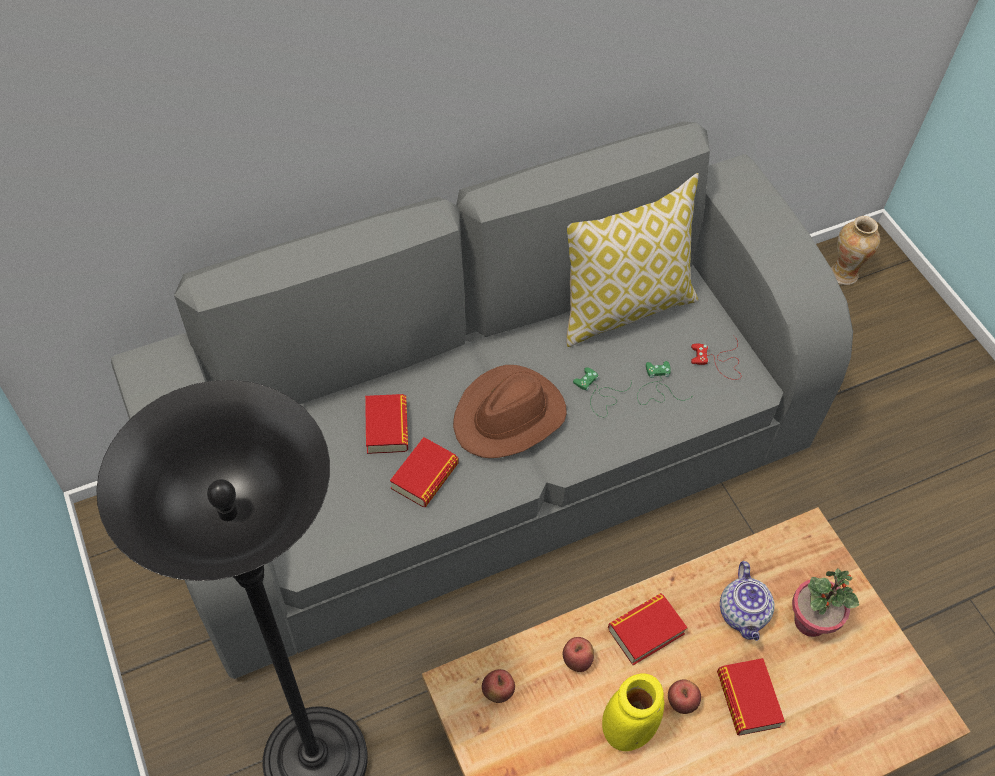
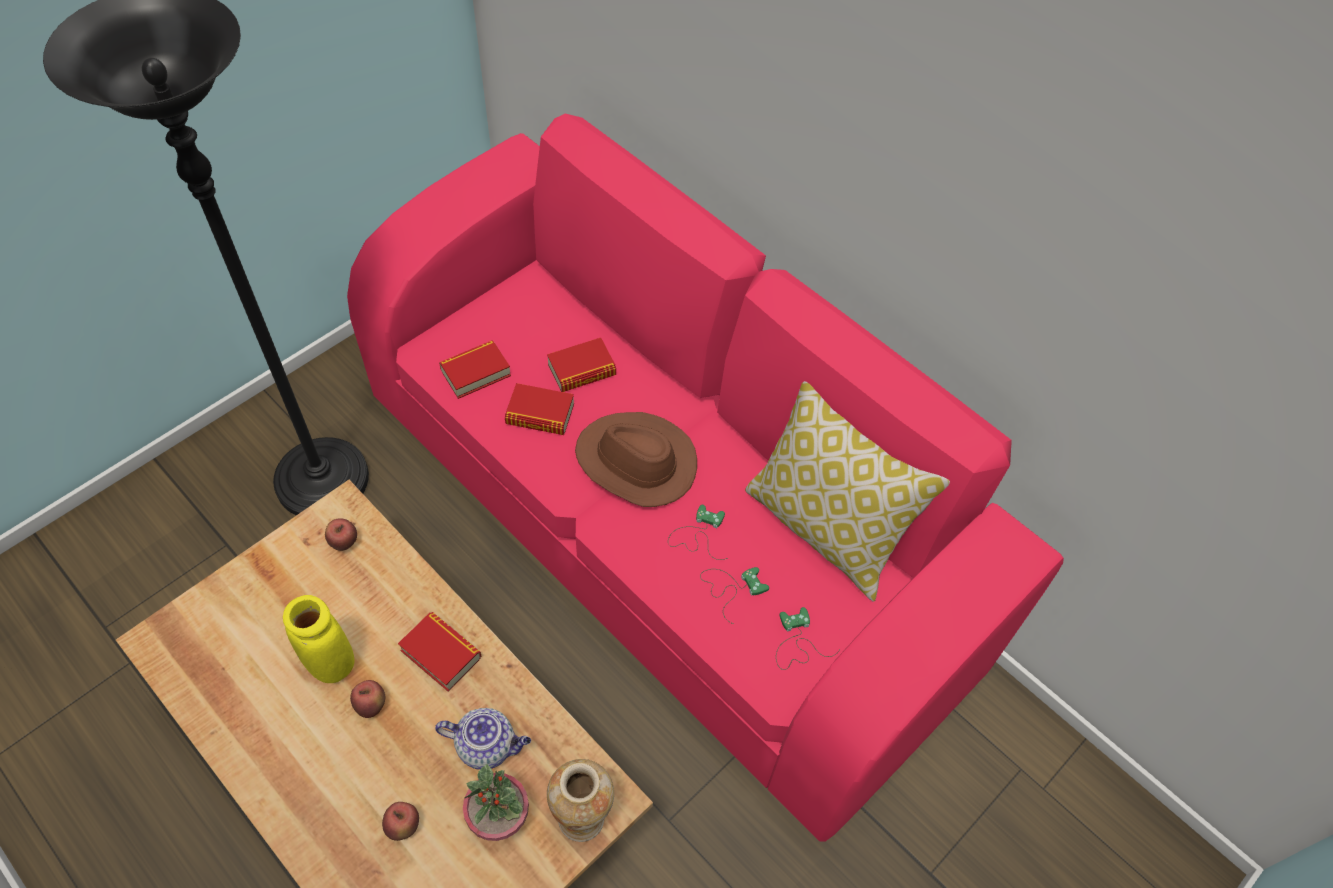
camera: 70 degrees right, 0 degrees up
(494, 465) = (662, 527): grey sofa -> pink sofa
(577, 660) = (393, 600): apple -> apple (403, 826)
(718, 361) = (797, 643): red game controller -> green game controller
(743, 614) = (488, 745): teapot -> teapot turned 150 degrees counterclockwise
(748, 699) = (390, 770): book -> book (475, 373)
(844, 274) = (1124, 842): vase -> vase (583, 819)

